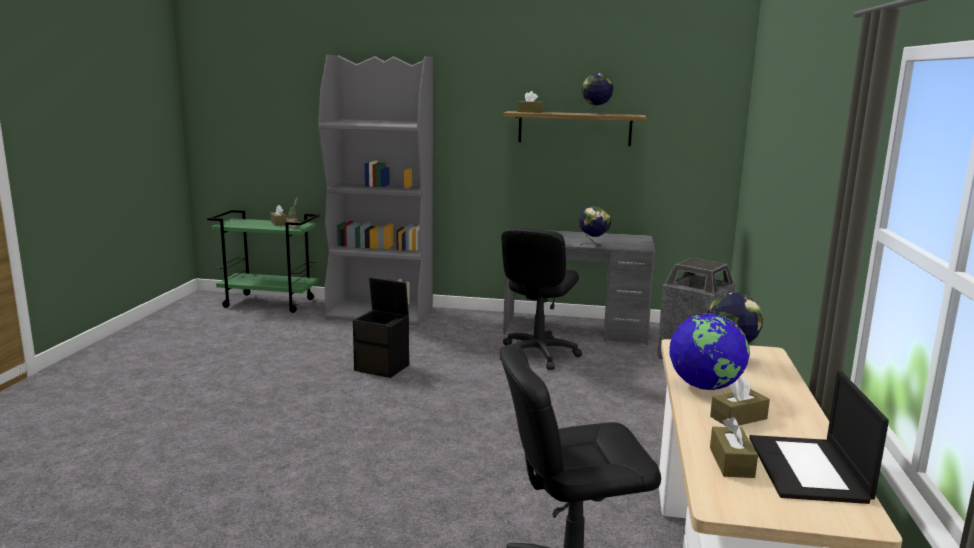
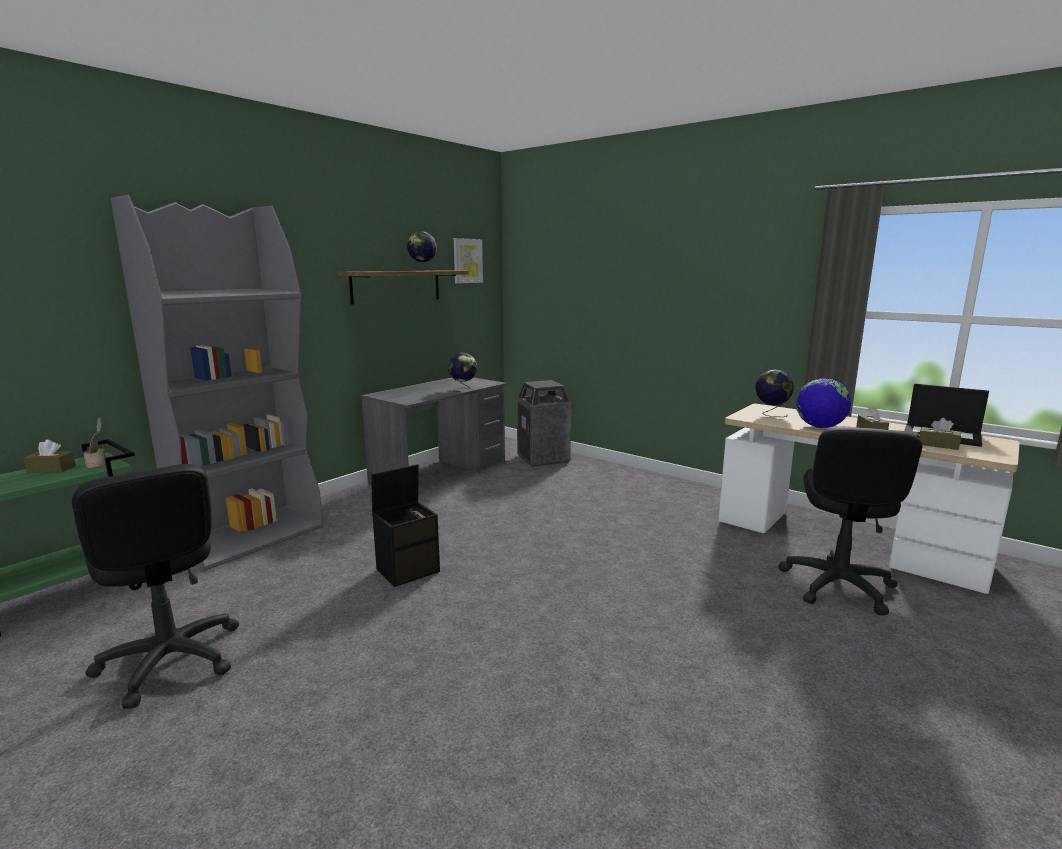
camera: 60 degrees left, 0 degrees up
(530, 112) = (369, 271): brown tissue box -> none
(537, 354) = (472, 499): black office chair -> black office chair (170, 661)
(683, 105) = (467, 261): none -> picture

